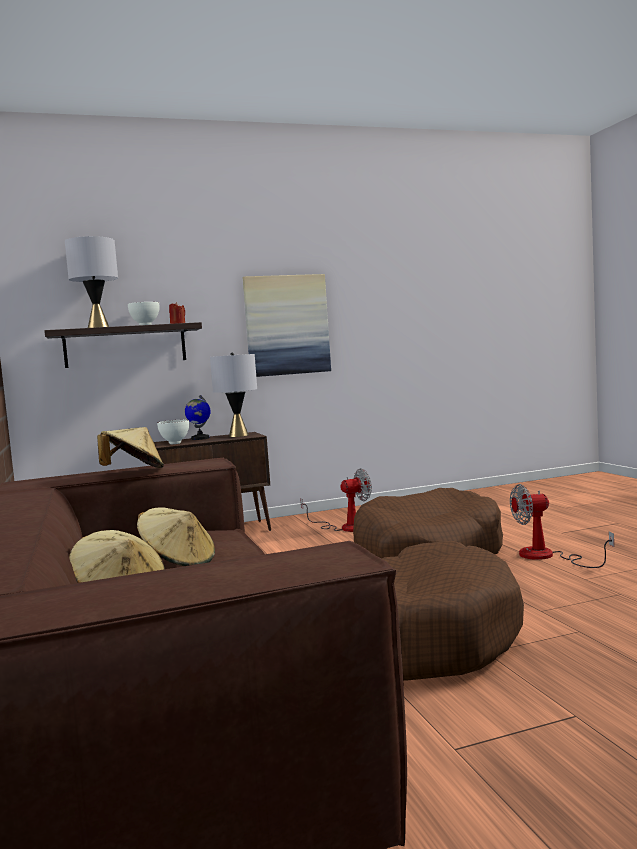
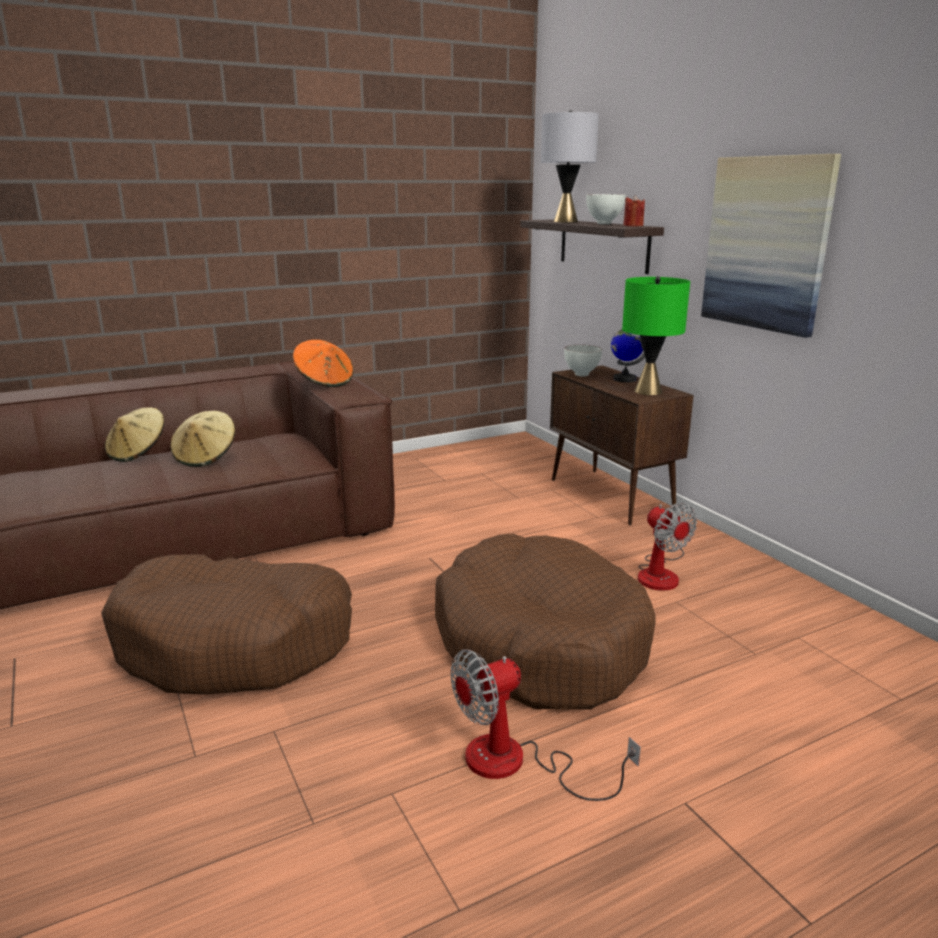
camera: 80 degrees right, 15 degrees up
(133, 471) = (324, 382): beige hat -> orange hat
(239, 435) = (648, 391): grey table lamp -> green table lamp
(547, 556) = (516, 764): fan -> fan turned 105 degrees counterclockwise

